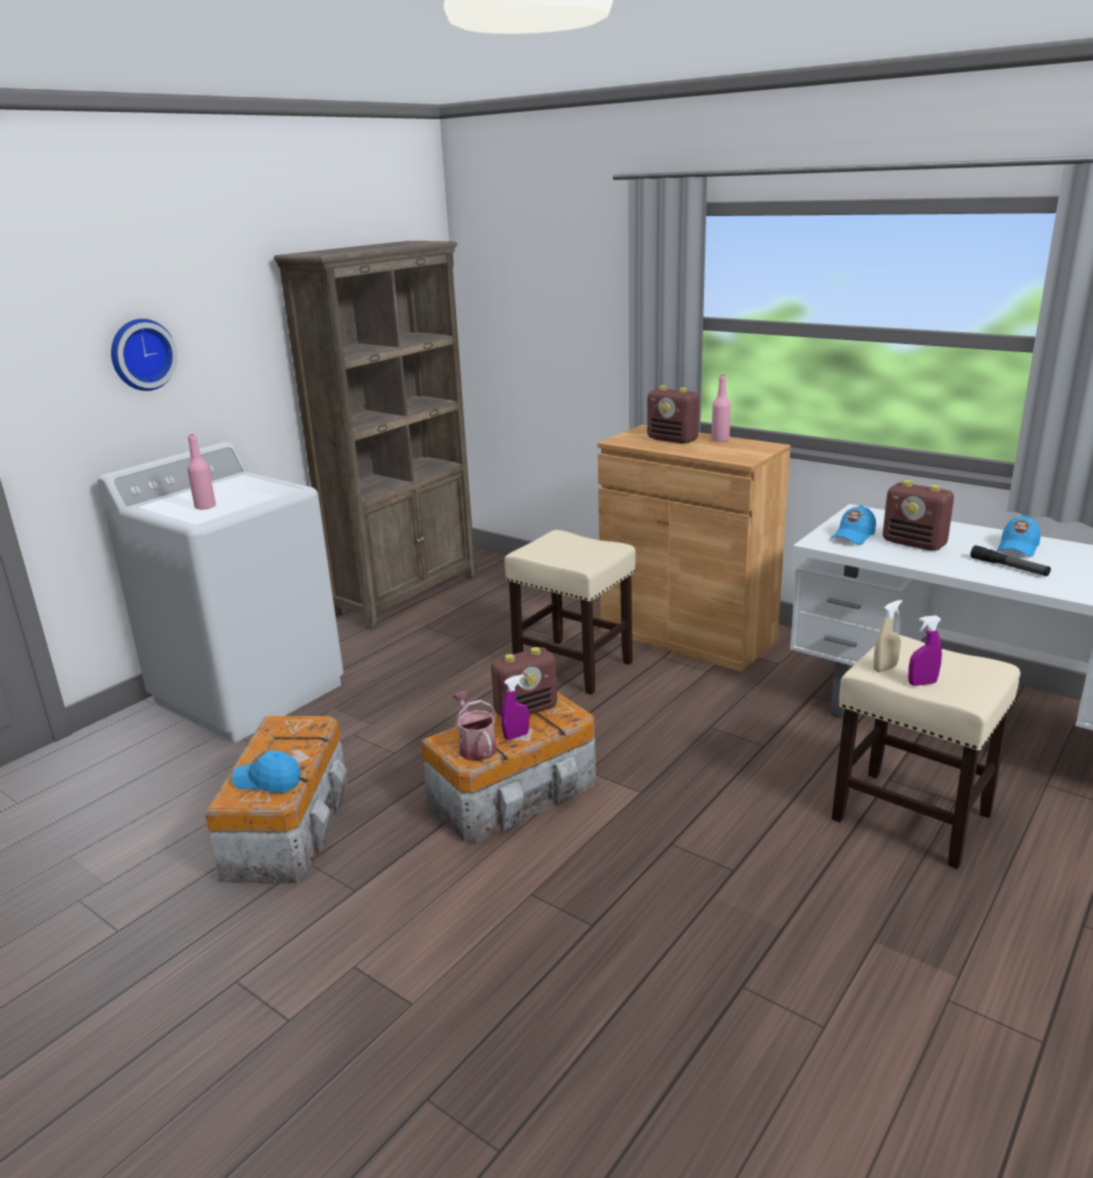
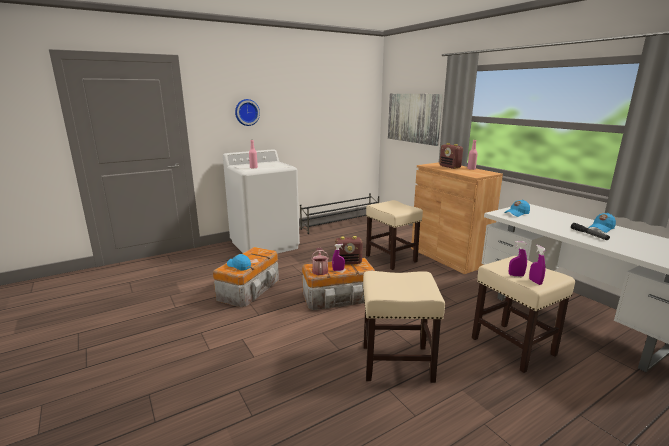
camera: 20 degrees right, 5 degrees down
(407, 595) = (341, 224): brown bookcase -> black shoe rack
(547, 321) = (413, 118): none -> picture
(724, 921) = (396, 363): none -> beige stool
(885, 668) = (501, 266): beige spray bottle -> none
(914, 543) = (546, 220): radio -> none
(964, 691) = (535, 282): none -> purple spray bottle

